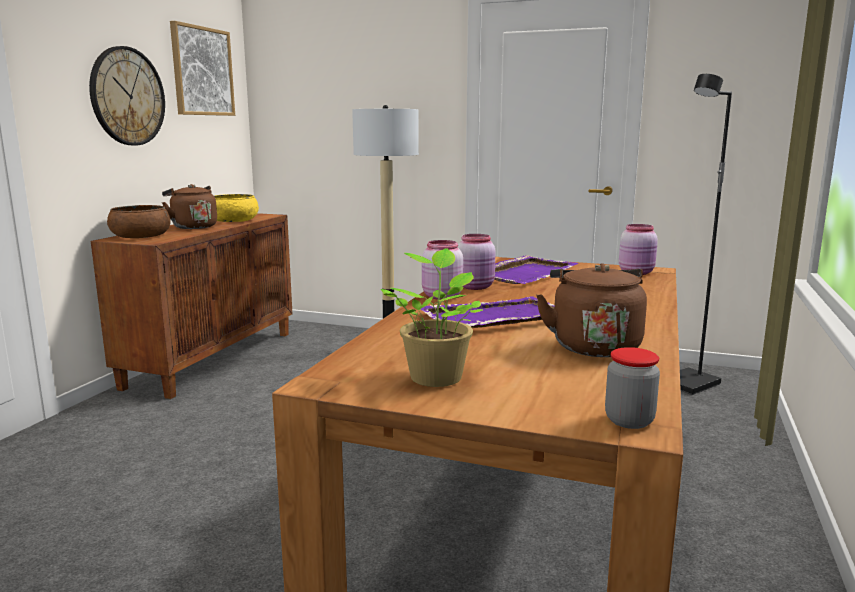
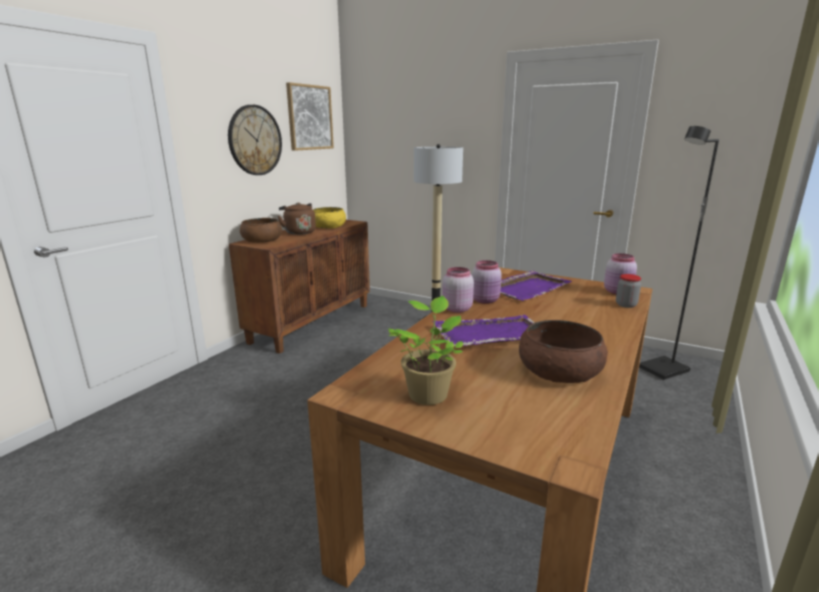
camera: 10 degrees right, 5 degrees up
(593, 345) = (559, 370): brown kettle -> brown bowl
(629, 420) = (565, 456): jar -> jar (626, 305)

